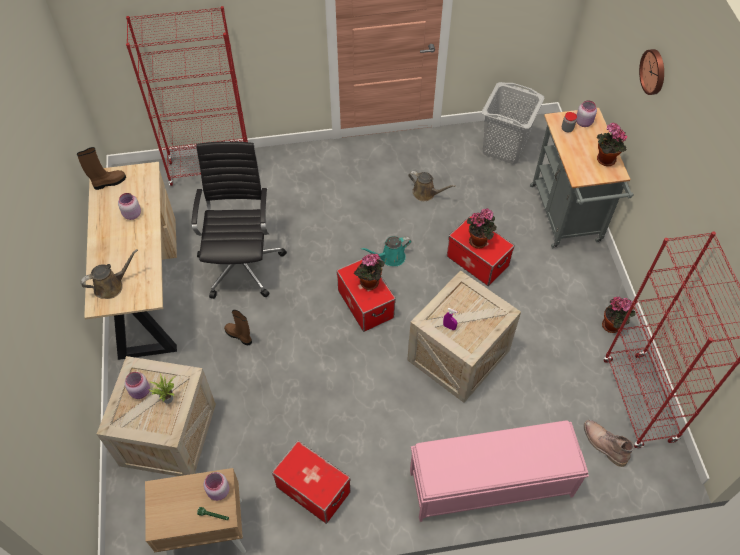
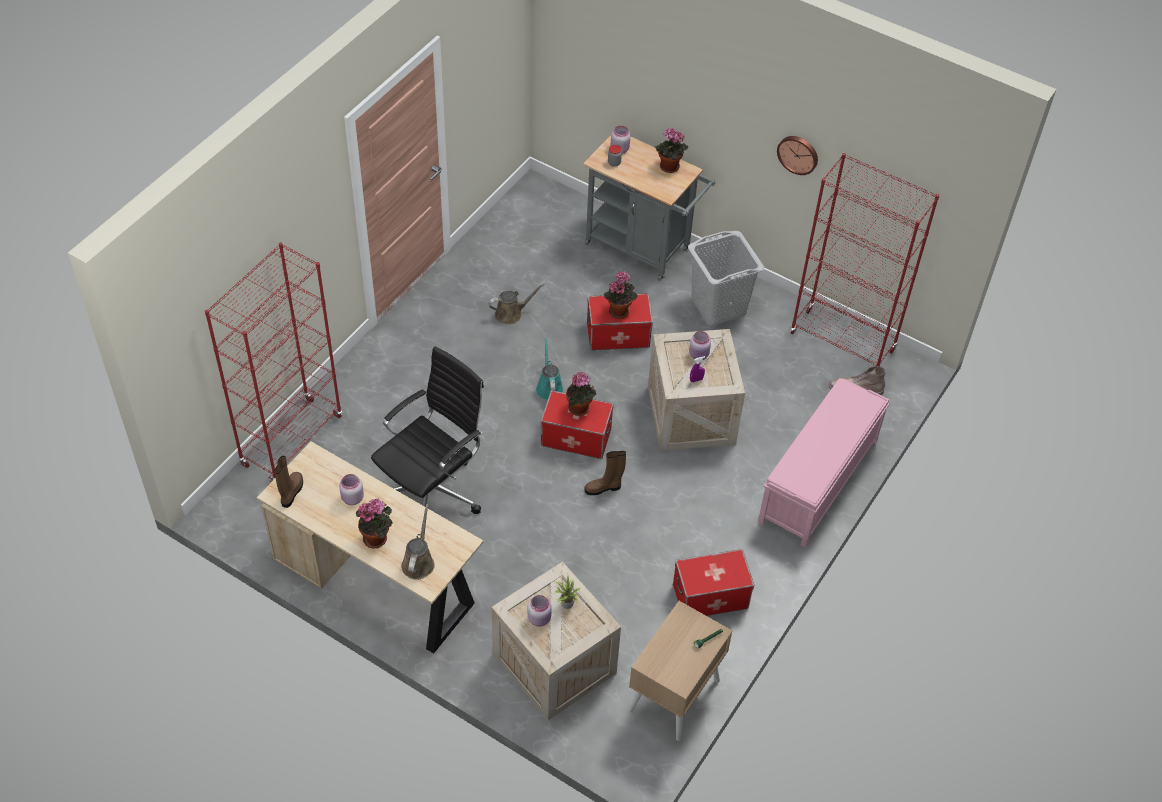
camera: 50 degrees left, 5 degrees down
(218, 492) = (690, 623): pink jar -> pink jar (699, 355)
(239, 336) = (509, 546): brown boot -> brown boot (604, 488)
(242, 263) = (432, 492): black office chair -> black office chair turned 90 degrees clockwise
(390, 257) = (549, 387): turquoise watering can -> turquoise watering can turned 150 degrees clockwise
(505, 147) = (527, 228): grey laundry basket -> grey laundry basket (718, 306)
(613, 326) = (767, 304): potted plant -> potted plant (377, 538)
(654, 71) = (684, 65): wall clock -> wall clock (798, 154)

